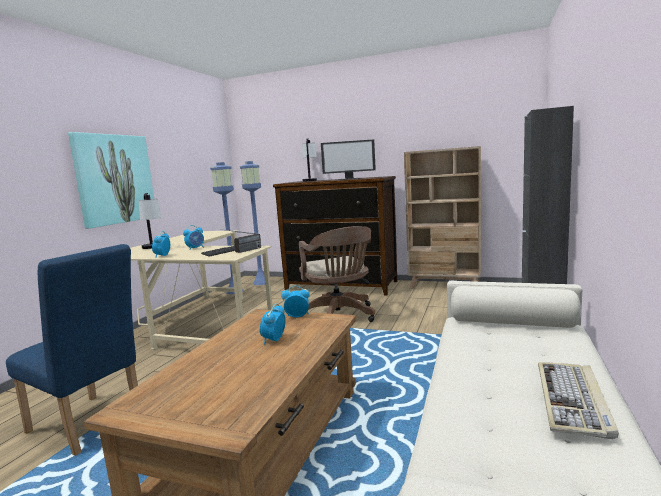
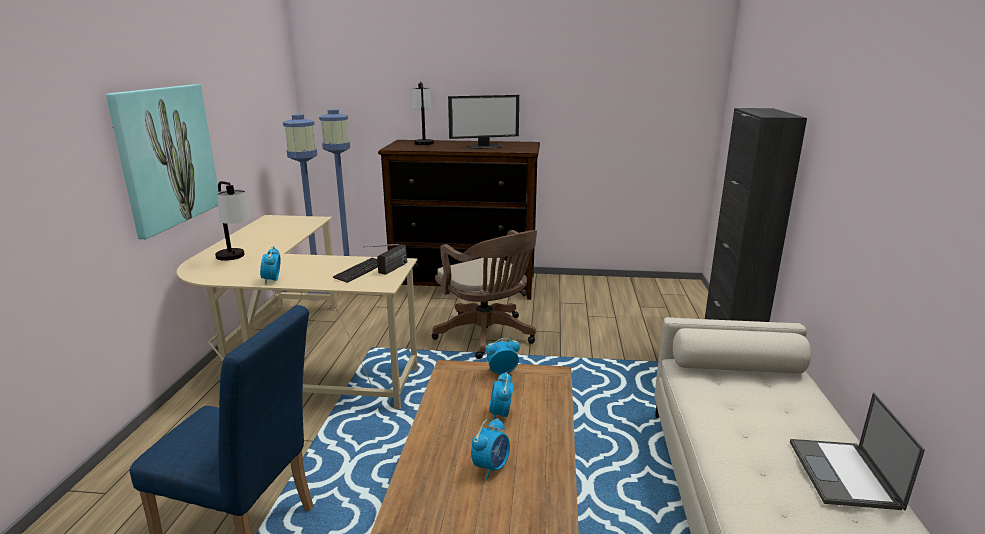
camera: 15 degrees left, 10 degrees up
(195, 248) = (308, 262): alarm clock -> alarm clock (491, 467)
(445, 286) = (595, 283): beige bookcase -> none
(573, 400) = (844, 475): keyboard -> laptop

